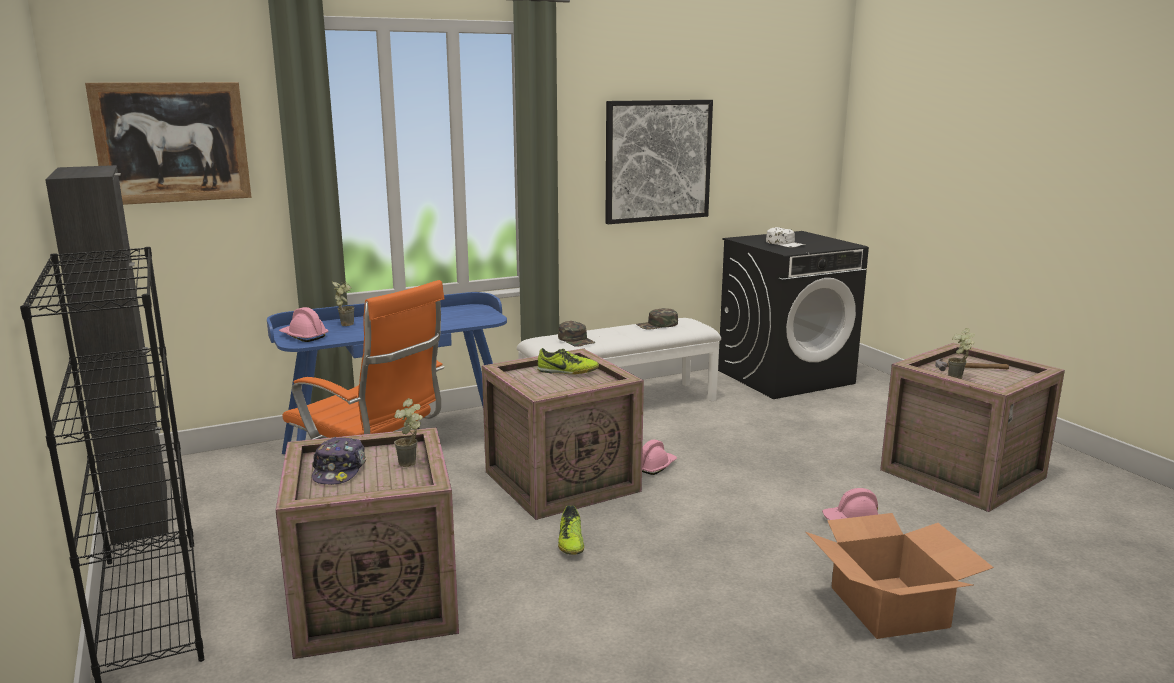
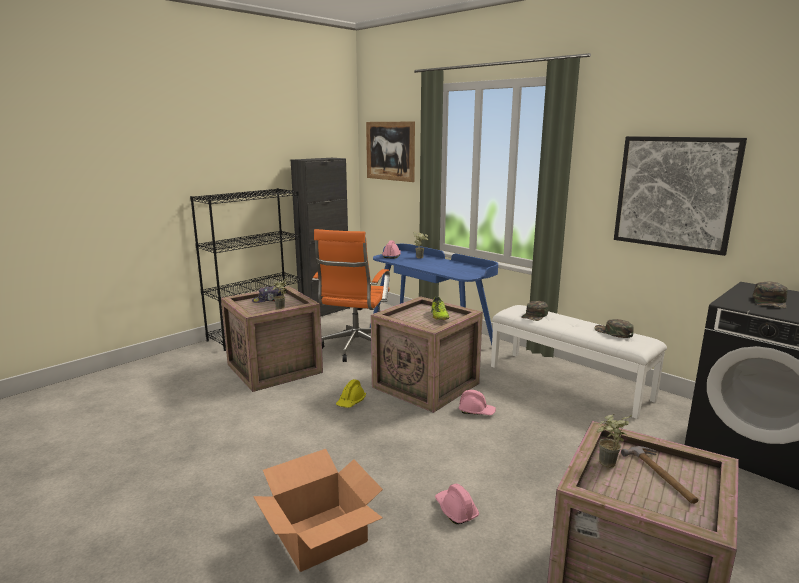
camera: 70 degrees right, 0 degrees up
(571, 543) = (351, 402): shoe -> yellow hard hat
(785, 244) = (770, 301): white cap -> green cap

